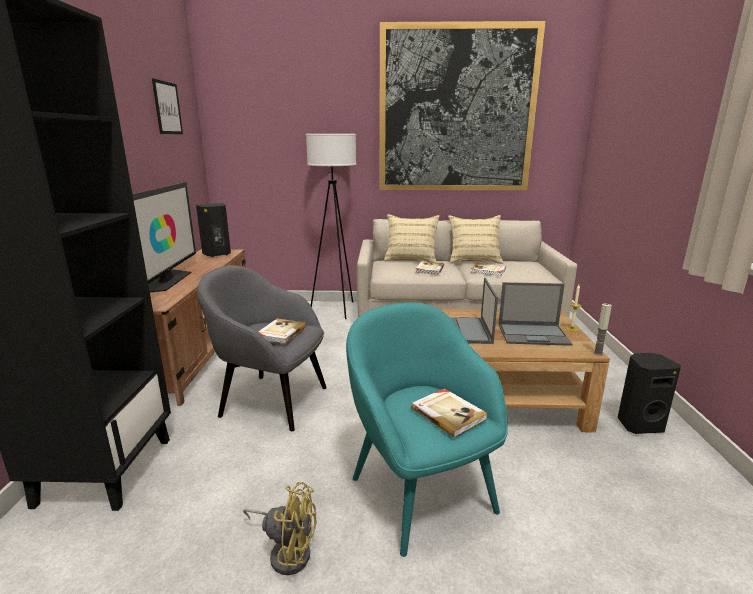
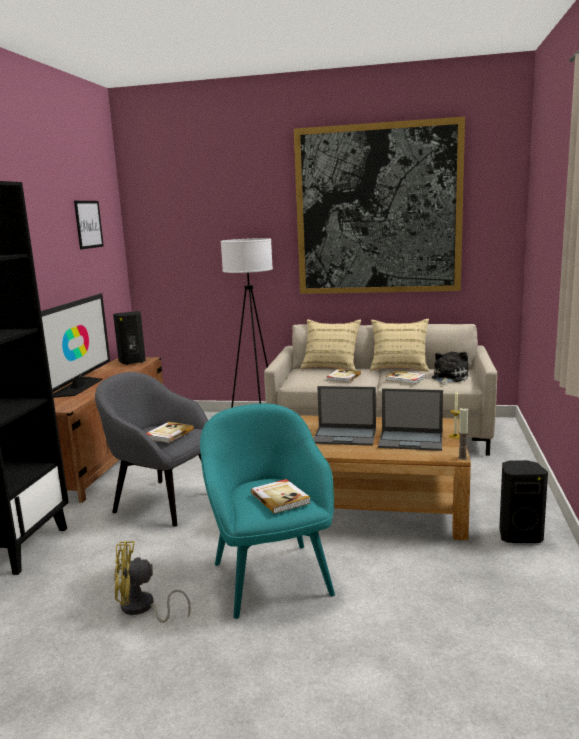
camera: 10 degrees right, 5 degrees down
(287, 551) = (142, 608): yellow fan -> yellow fan turned 150 degrees clockwise
(465, 331) = (345, 436): laptop -> laptop turned 90 degrees counterclockwise
(526, 270) = (448, 378): none -> plush toy

